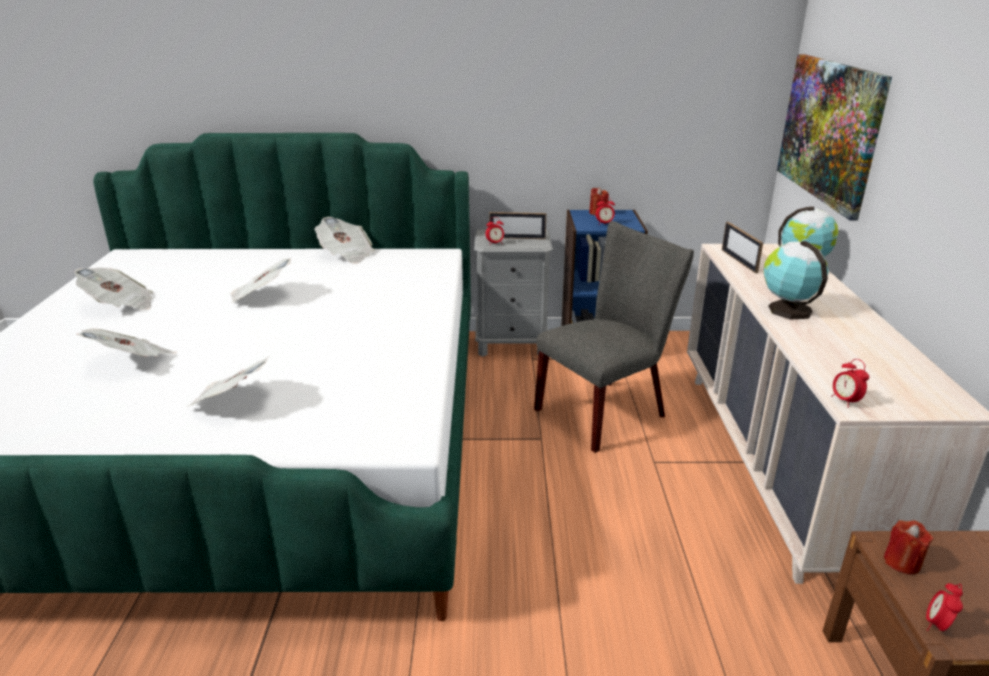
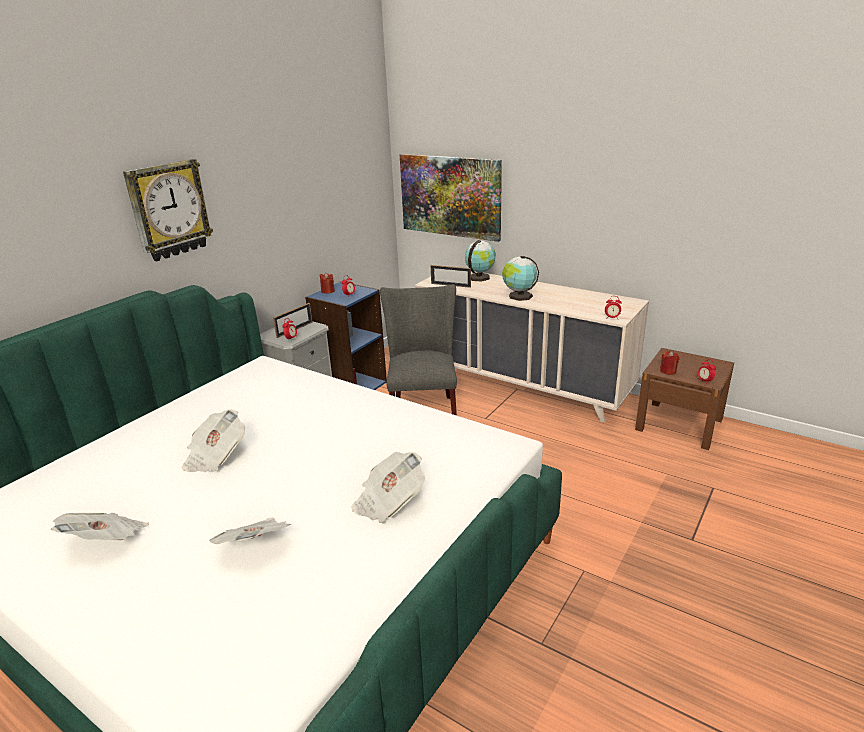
camera: 55 degrees left, 0 degrees up
(346, 254) = (193, 400): newspaper -> none
(400, 56) = (169, 210): none -> wall clock

